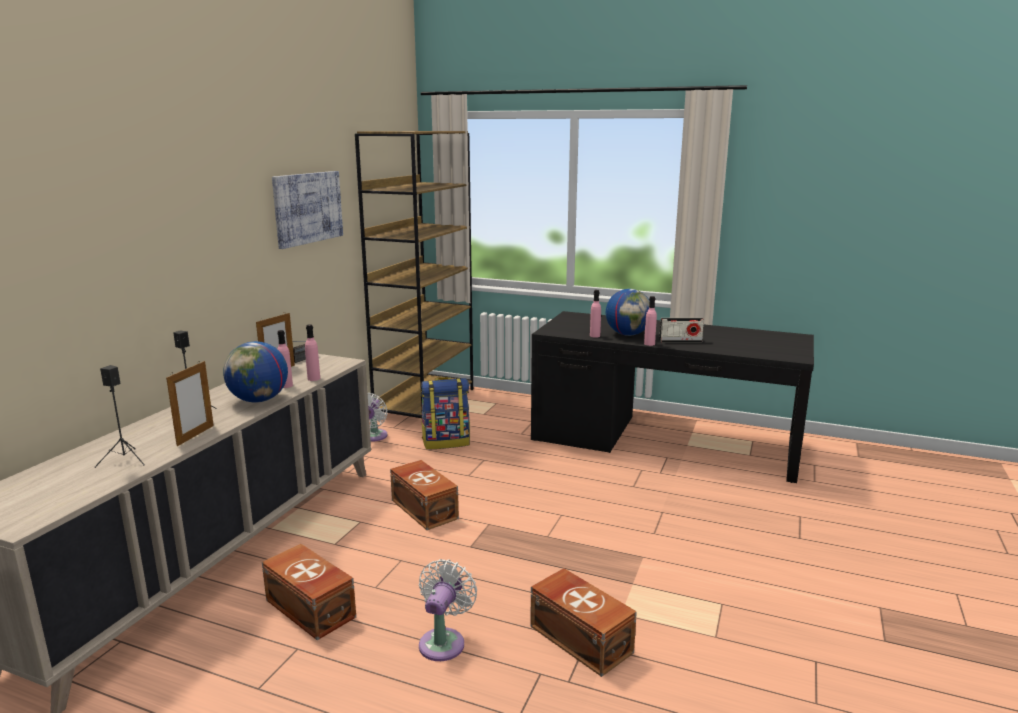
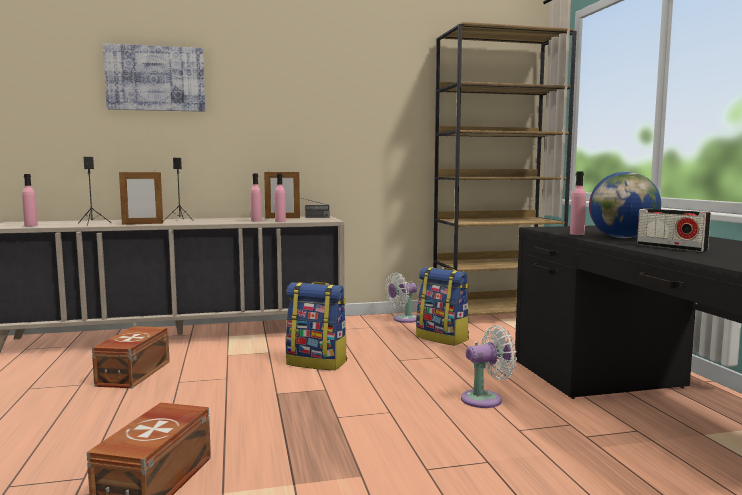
camera: 55 degrees right, 10 degrees down
(259, 400) = (219, 222): globe -> none
(307, 208) = (364, 97): picture -> picture (155, 78)
(424, 508) = (317, 363): brown storage box -> backpack
(444, 641) = (115, 424): white fan -> white fan (485, 399)
(649, 344) = (615, 243): pink bottle -> pink bottle (31, 225)

